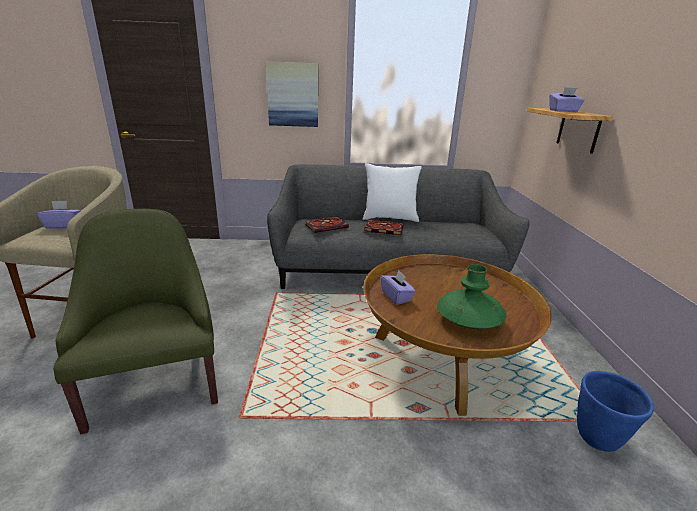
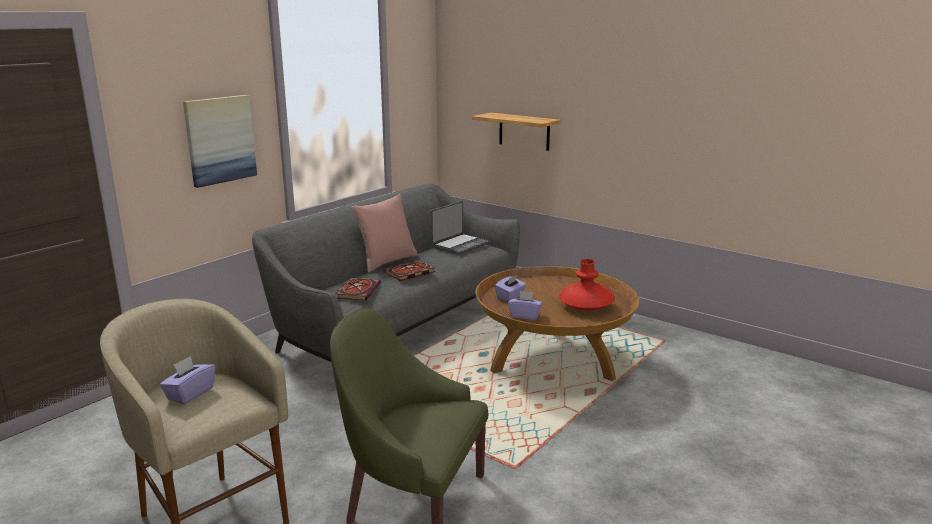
camera: 50 degrees left, 5 degrees down
(390, 218) = (387, 262): white pillow -> pink pillow
(465, 226) = (459, 245): none -> laptop
(468, 320) = (586, 307): green vase -> red vase
(563, 111) = (515, 117): purple tissue box -> purple tissue box (510, 297)
(597, 439) = (674, 350): blue planter -> none

